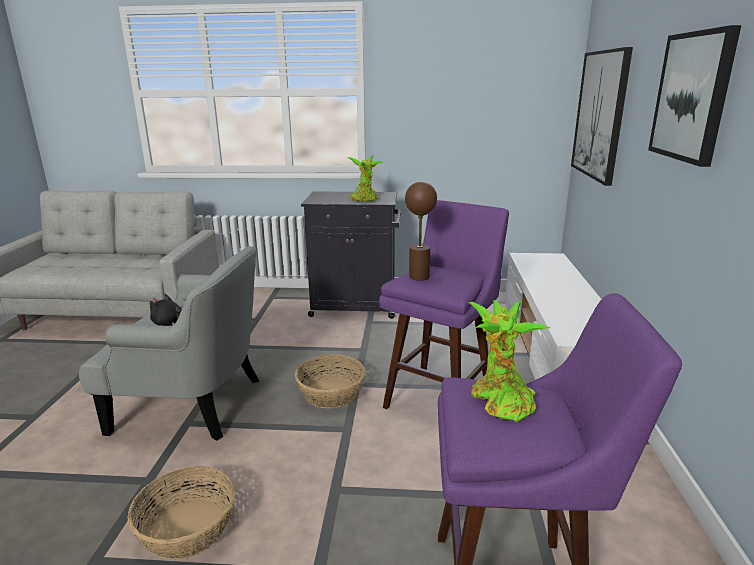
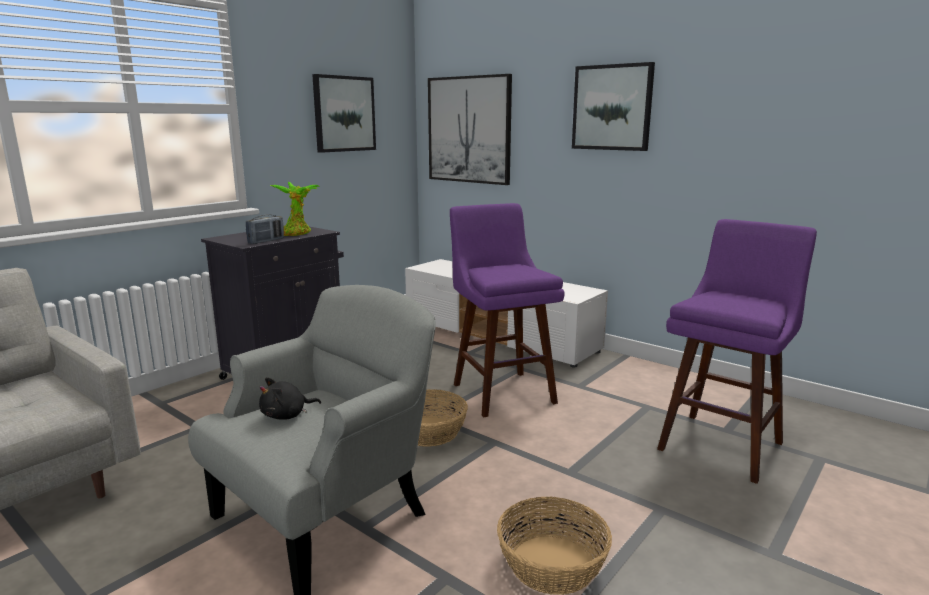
camera: 55 degrees left, 5 degrees down
(328, 201) = (266, 241): none -> radio
(419, 277) = (499, 273): brown table lamp -> none
(476, 94) = (344, 114): none -> picture
(499, 400) = (722, 299): potted plant -> none

